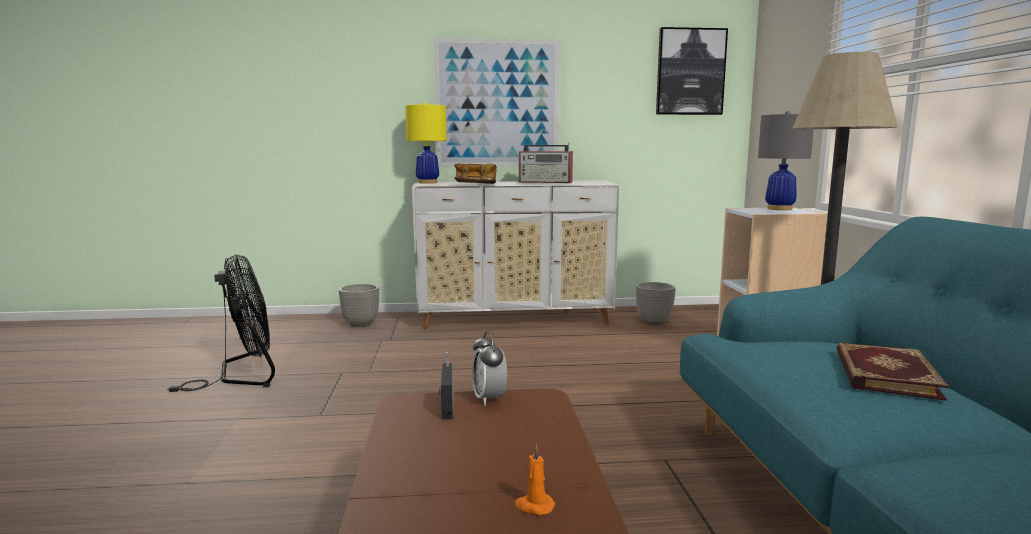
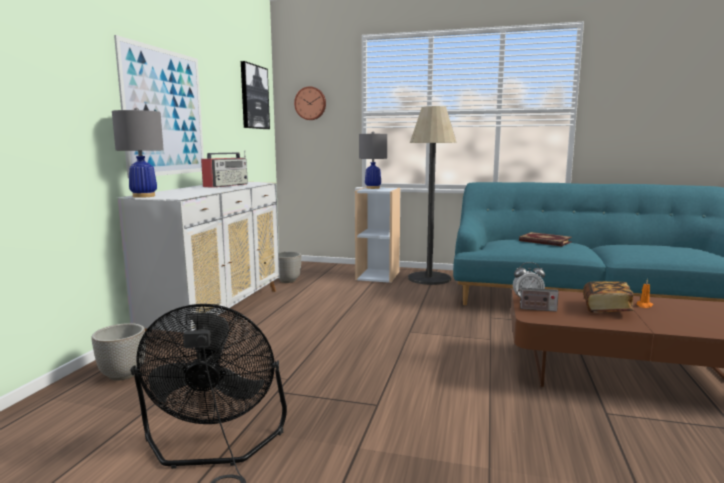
camera: 70 degrees left, 0 degrees up
(427, 182) = (143, 196): yellow table lamp -> grey table lamp
(476, 184) = (205, 192): book -> book (606, 309)
(781, 71) = (310, 103): none -> wall clock

